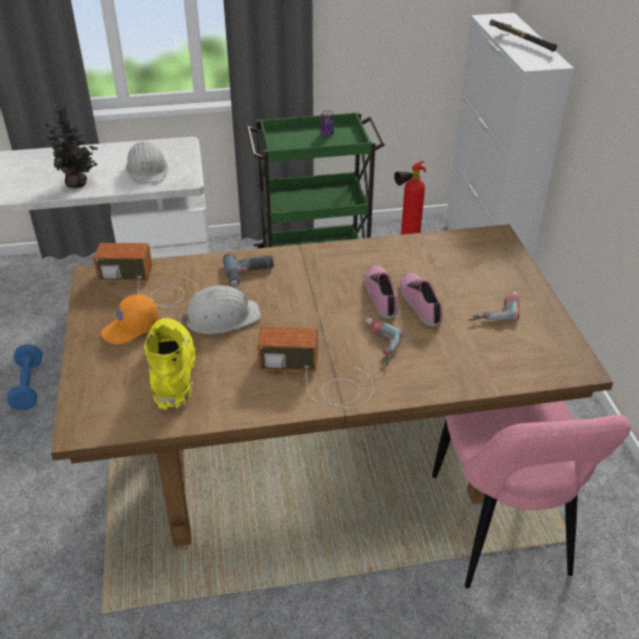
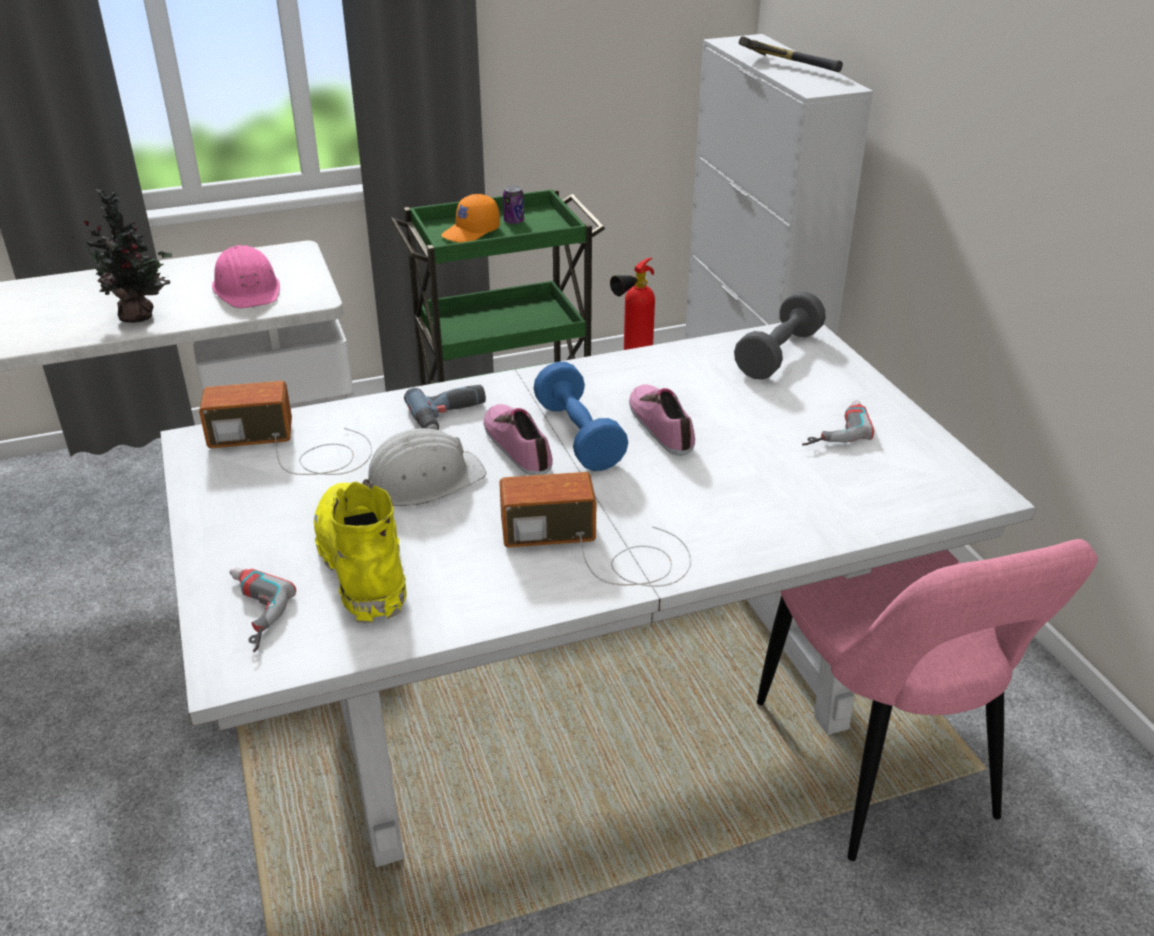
camera: 10 degrees left, 5 degrees down
(28, 386) = (80, 650): blue dumbbell -> blue dumbbell (579, 436)
(131, 328) = (280, 511): orange cap -> orange cap (471, 232)
(147, 170) = (248, 289): white hard hat -> pink hard hat
(317, 453) = (574, 693): brown dining table -> white dining table
(376, 345) = (675, 493): power drill -> power drill (246, 614)
(421, 302) = (723, 430): shoe -> shoe (518, 445)
(475, 250) = (778, 354): none -> grey dumbbell

